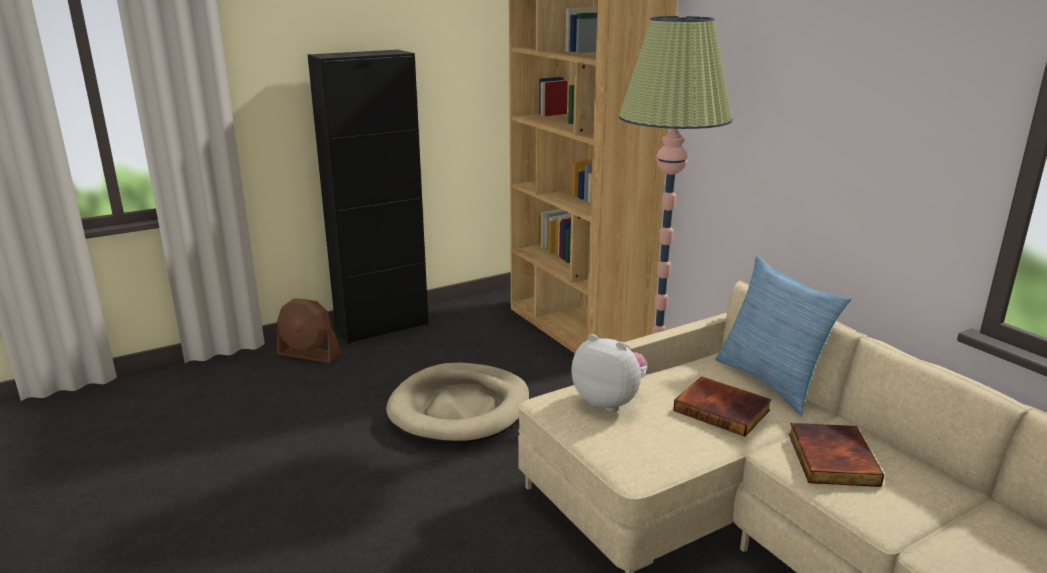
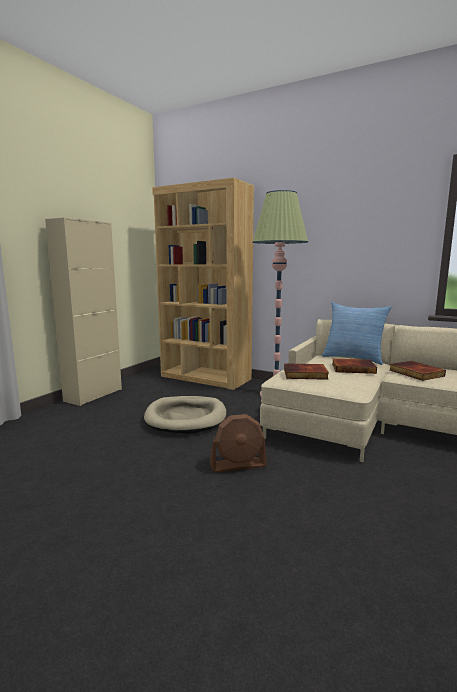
camera: 30 degrees left, 10 degrees down
(309, 354) = (58, 415): brown fan -> brown fan (238, 465)
(382, 327) = (93, 395): black cabinet -> beige cabinet
(609, 401) = (305, 374): plush toy -> book

